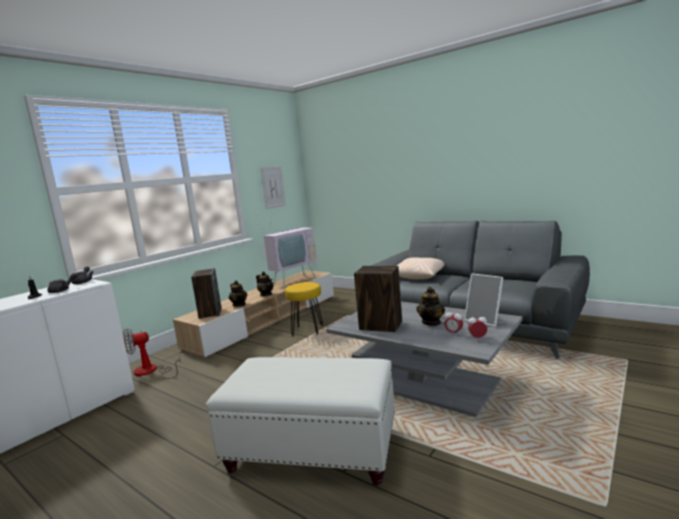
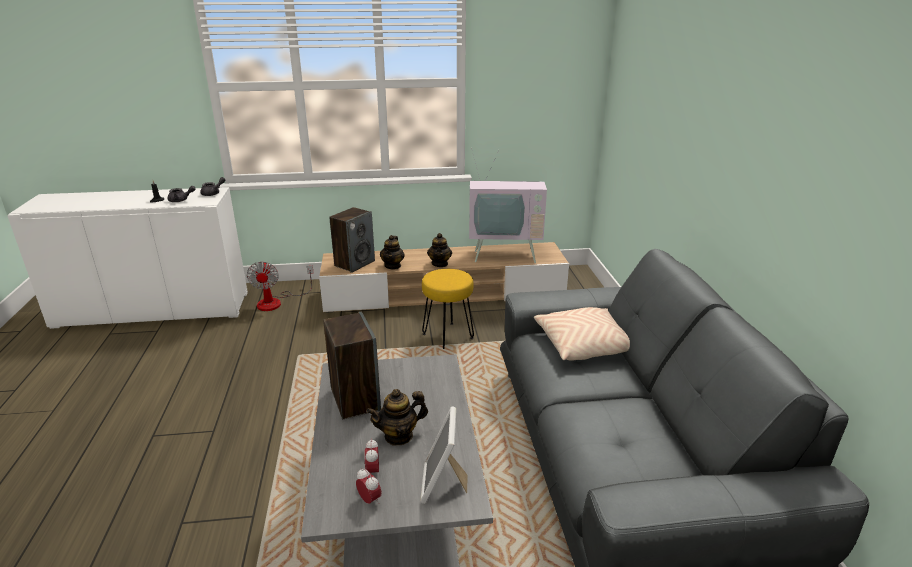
camera: 45 degrees right, 15 degrees up
(151, 371) = (277, 302): fan -> fan turned 120 degrees counterclockwise
(273, 187) = (533, 104): picture -> none
(311, 450) = (205, 481): white ottoman -> none

